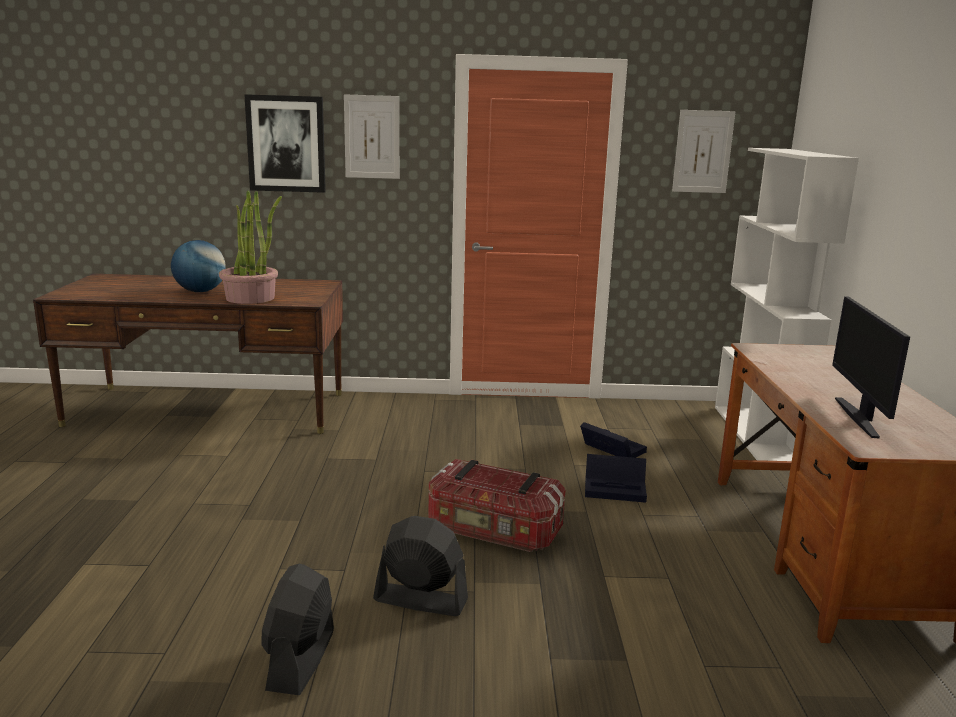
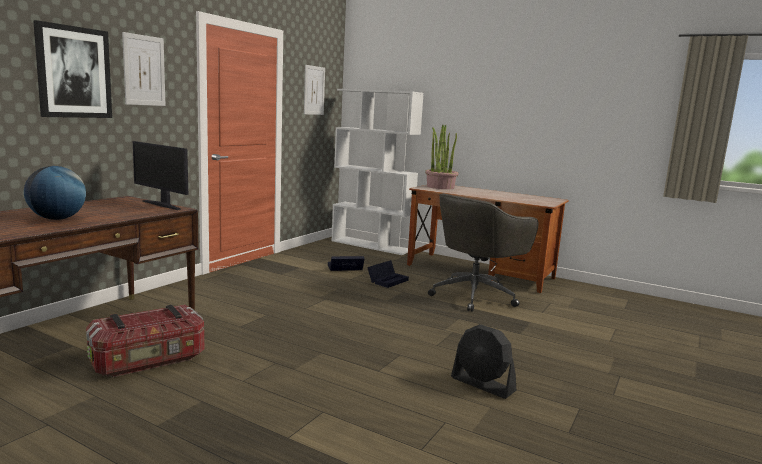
camera: 60 degrees left, 5 degrees down
(251, 298) = (123, 214): potted plant -> potted plant (440, 187)
(420, 600) = (450, 345): black fan -> none
(494, 531) = (399, 313): storage box -> storage box (149, 361)
(674, 575) = (475, 296): none -> grey office chair
(859, 417) = (517, 199): monitor -> monitor (162, 205)

